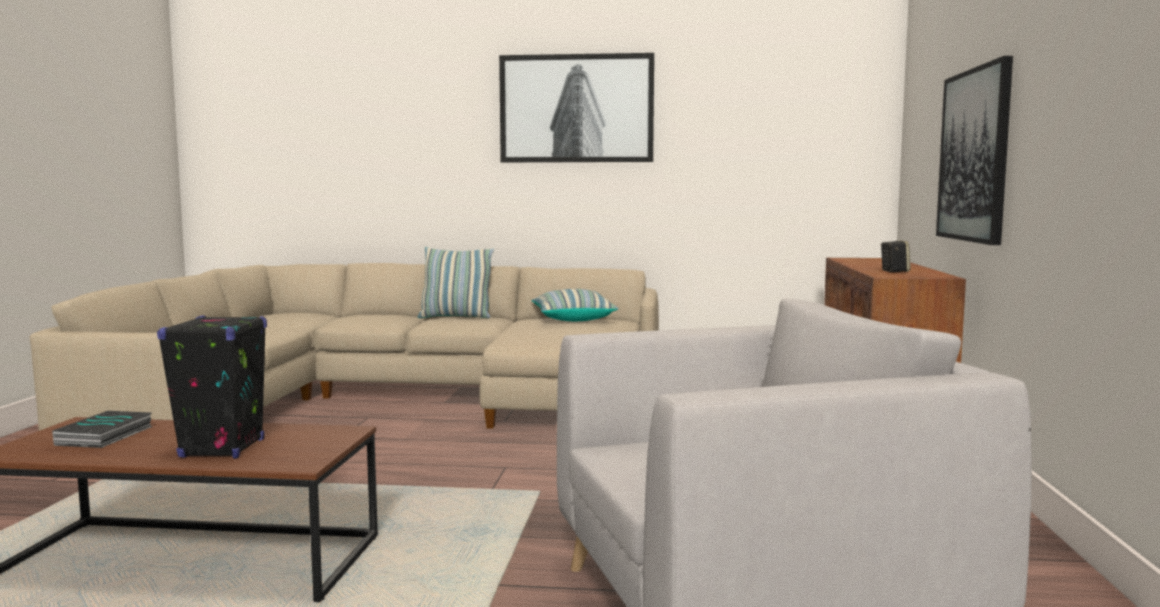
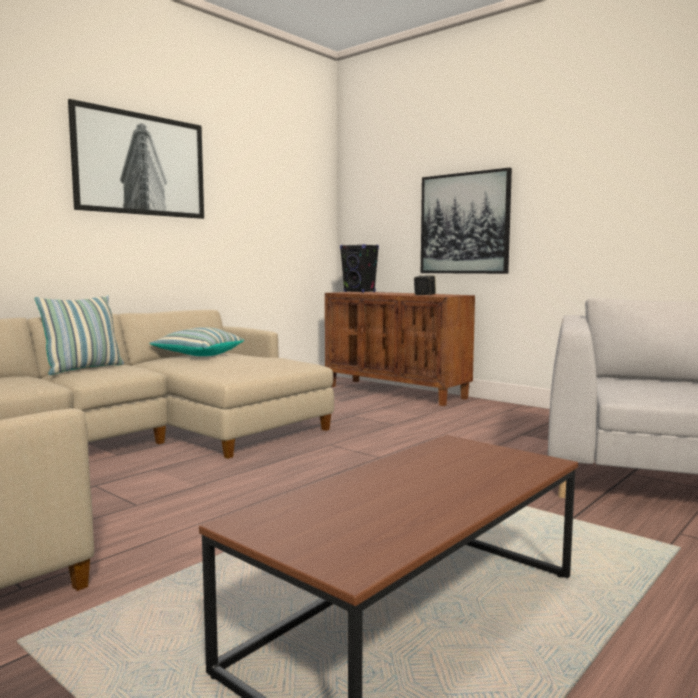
camera: 55 degrees left, 0 degrees up
(105, 436) = (341, 515): book -> none
(222, 449) = (466, 478): black speaker -> black speaker (359, 292)

